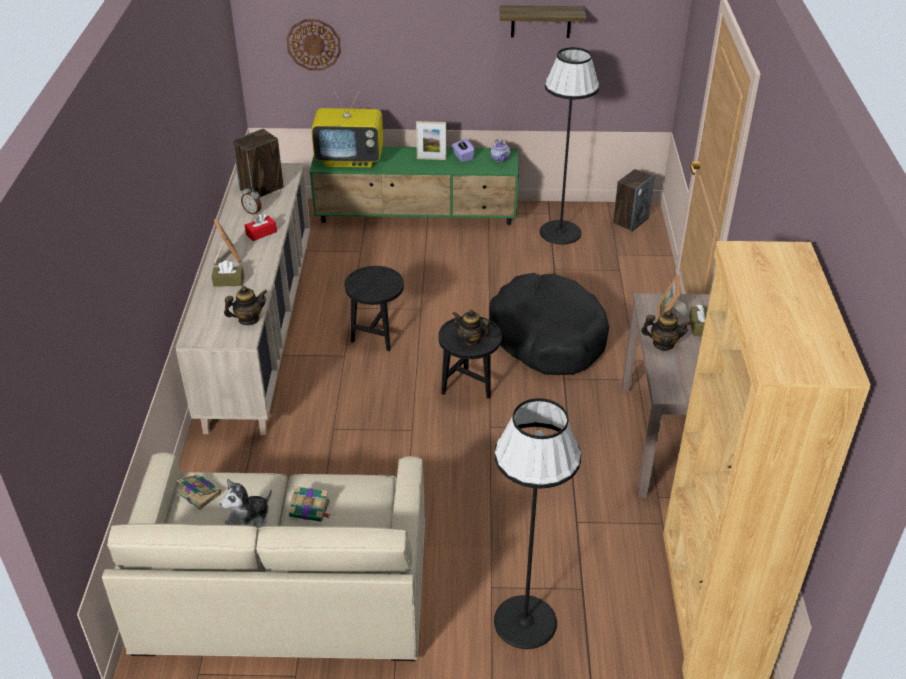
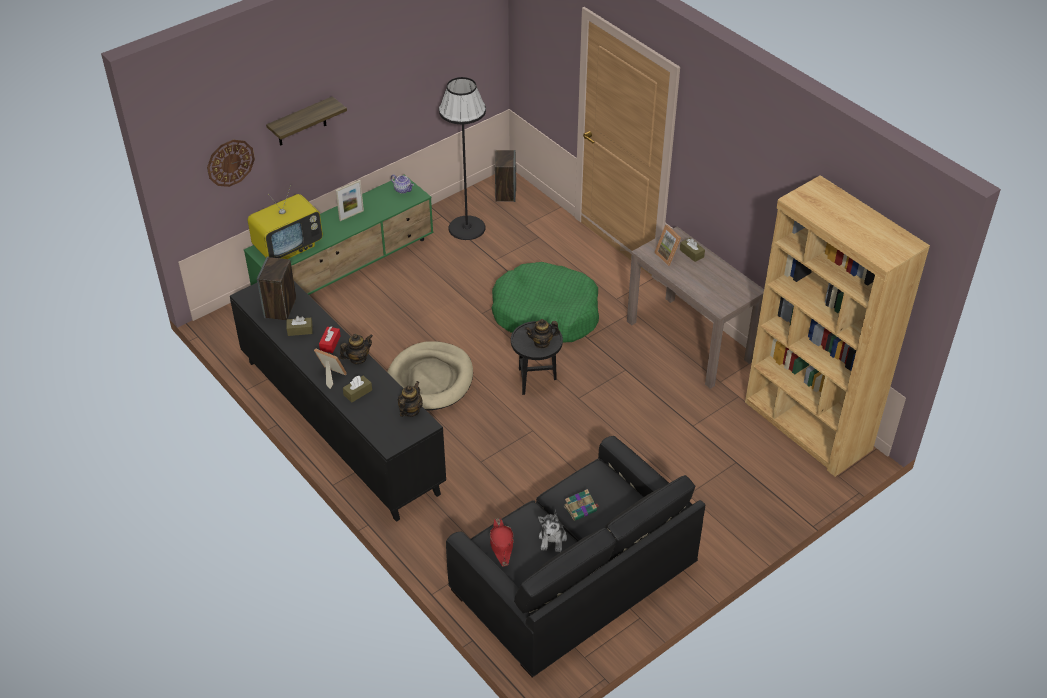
camera: 40 degrees left, 5 degrees up
(199, 493) = (501, 544): book -> red hat
(253, 212) = (300, 330): alarm clock -> brown tissue box
(259, 331) = (340, 426): beige cabinet -> black cabinet
(283, 589) = (573, 577): beige sofa -> black sofa
(377, 335) = (430, 379): black side table -> beige dog bed
(463, 157) = (373, 202): purple tissue box -> none
(524, 621) = (726, 501): black floor lamp -> none
(541, 21) = (406, 65): shelf -> shelf (301, 122)
(547, 337) = (545, 314): black dog bed -> green dog bed
(663, 344) = (685, 277): teapot -> teapot (357, 358)

